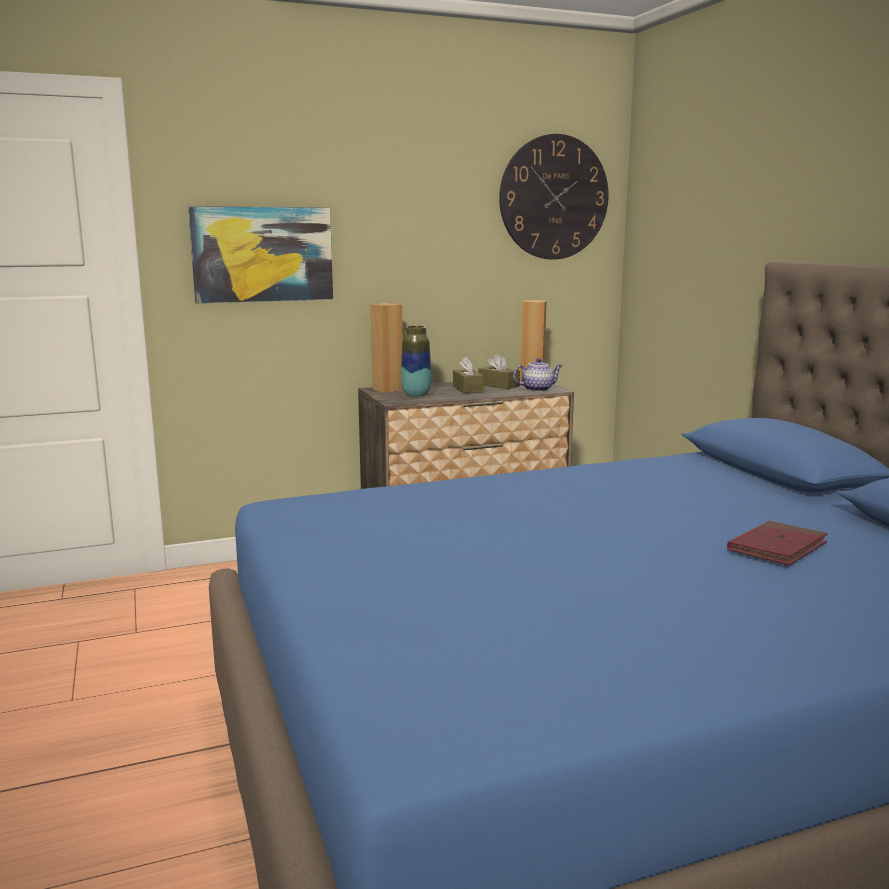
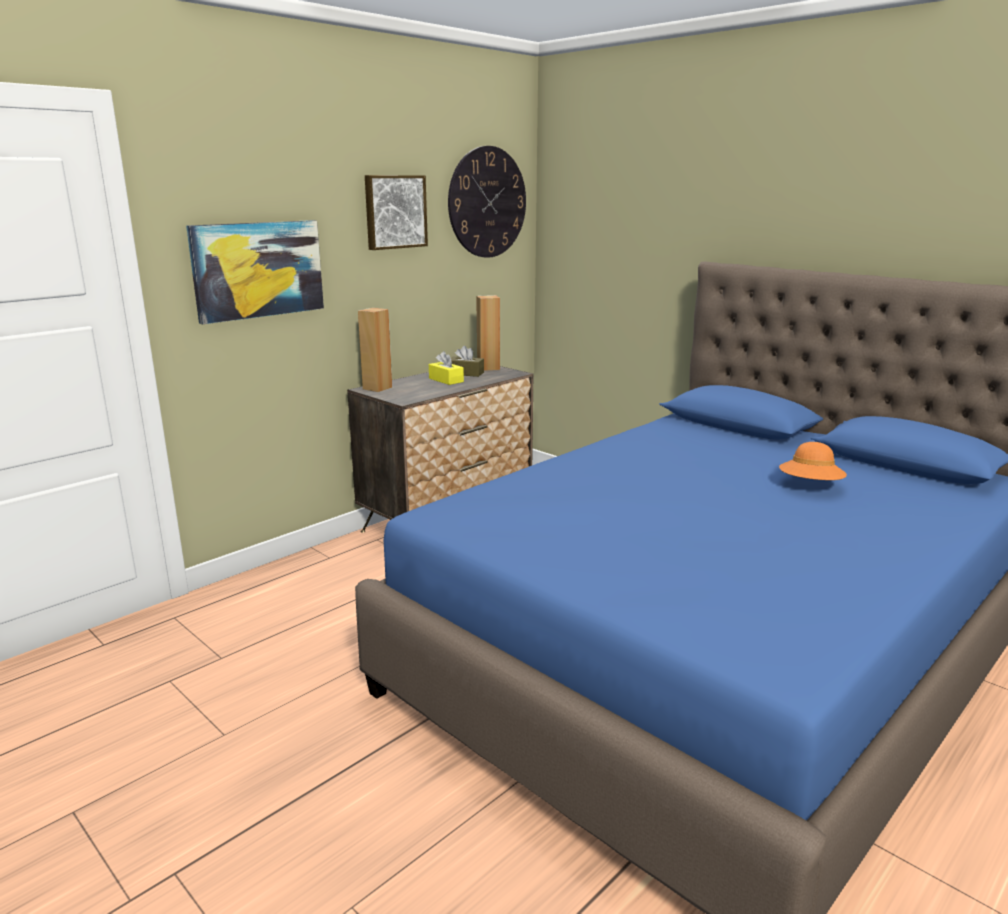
camera: 25 degrees left, 5 degrees up
(416, 395) = (411, 391): vase -> none
(429, 203) = (394, 212): none -> picture
(468, 389) = (446, 380): brown tissue box -> yellow tissue box
(538, 389) = (502, 374): teapot -> none
(777, 548) = (810, 486): red book -> orange hat

